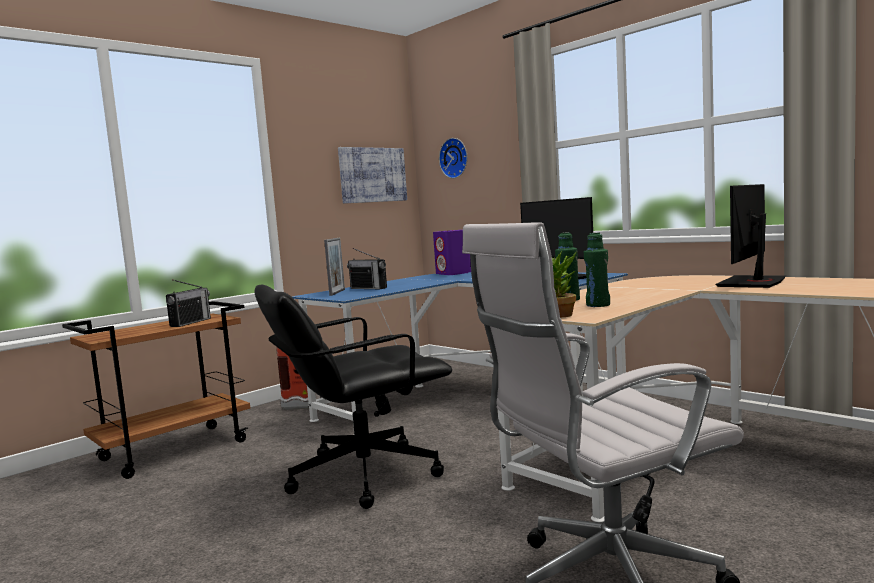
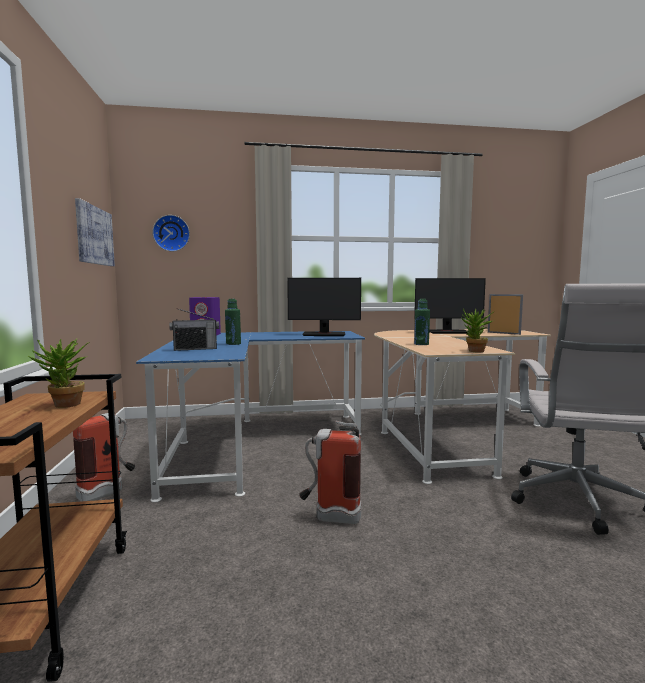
camera: 55 degrees left, 0 degrees up
(190, 322) = (63, 406): radio -> potted plant
(337, 292) = (181, 354): picture frame -> picture frame (503, 333)
(362, 475) = (329, 518): black office chair -> fire extinguisher
(598, 305) = (456, 345): green bottle -> green bottle (233, 344)
(753, 282) = (448, 332): monitor -> monitor turned 75 degrees counterclockwise

